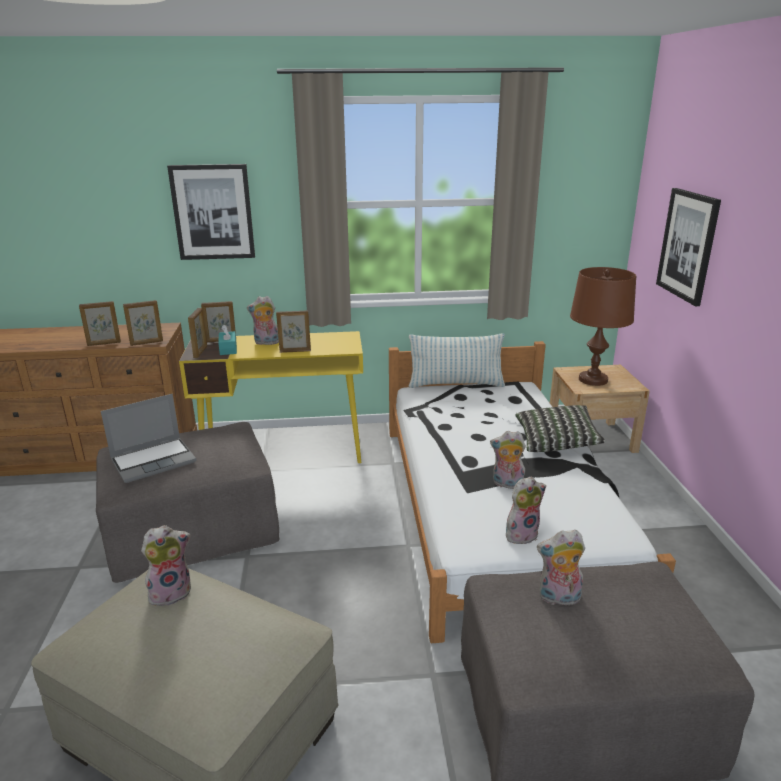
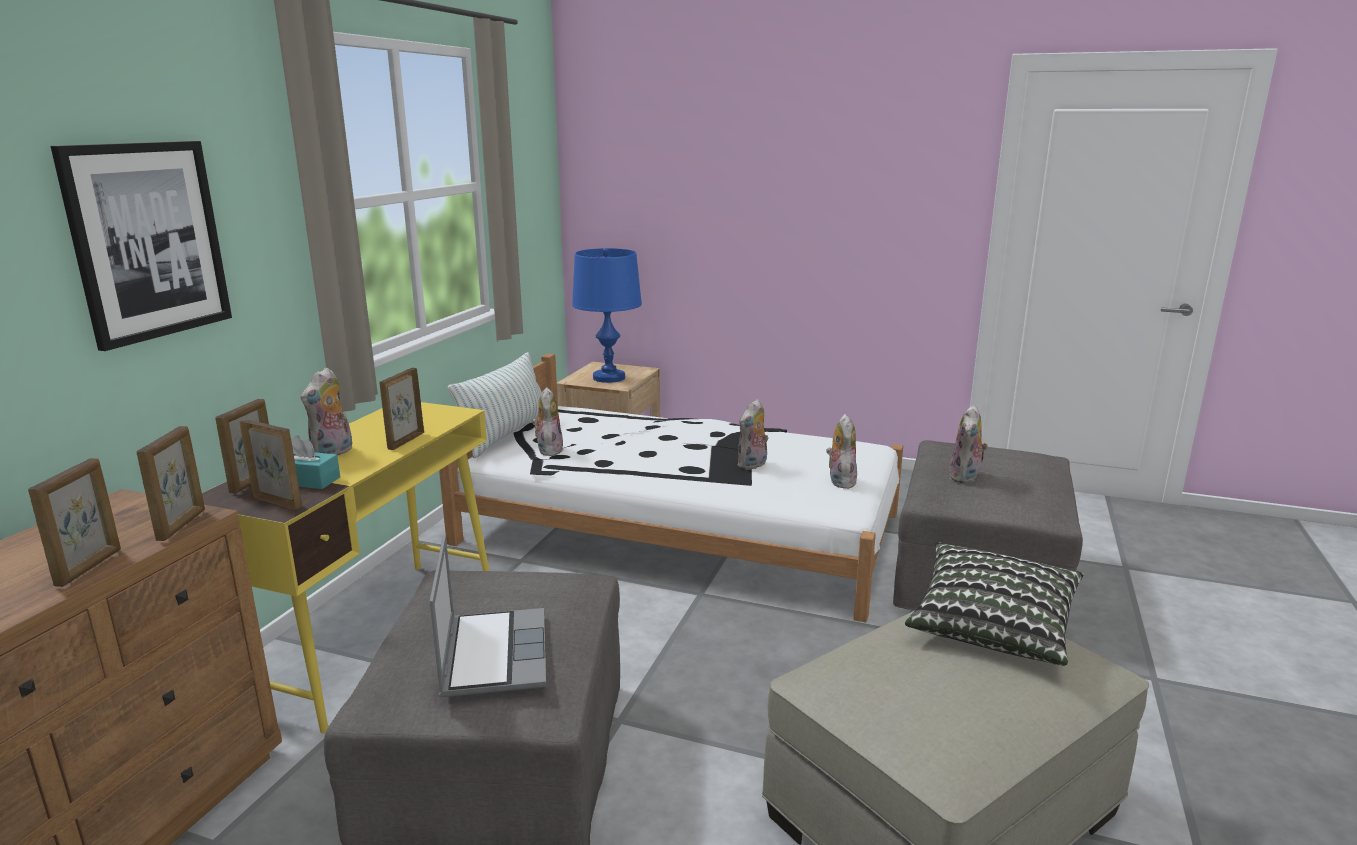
camera: 65 degrees left, 5 degrees down
(171, 592) = (878, 665): plush toy -> plush toy (548, 449)
(556, 442) = (698, 427): pillow -> pillow (992, 626)
(593, 380) = (609, 377): brown table lamp -> blue table lamp
(688, 245) = (677, 206): picture -> none

